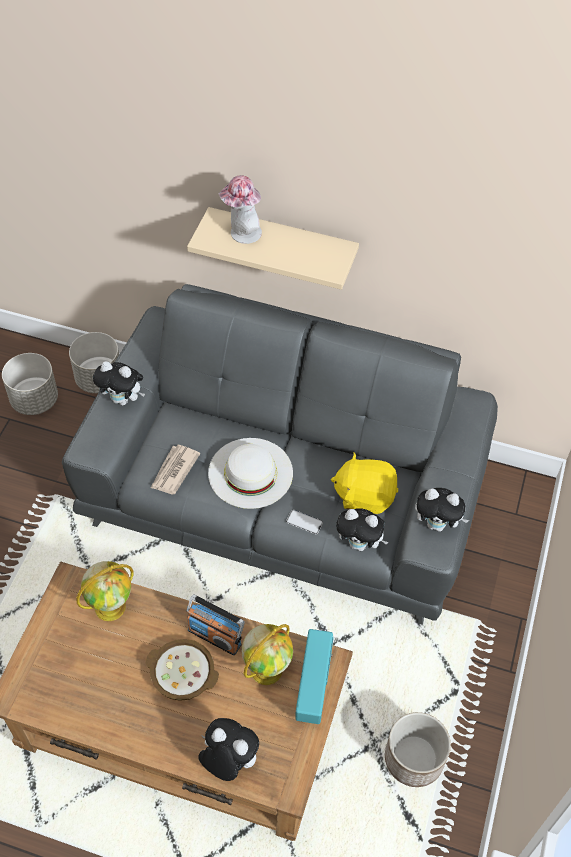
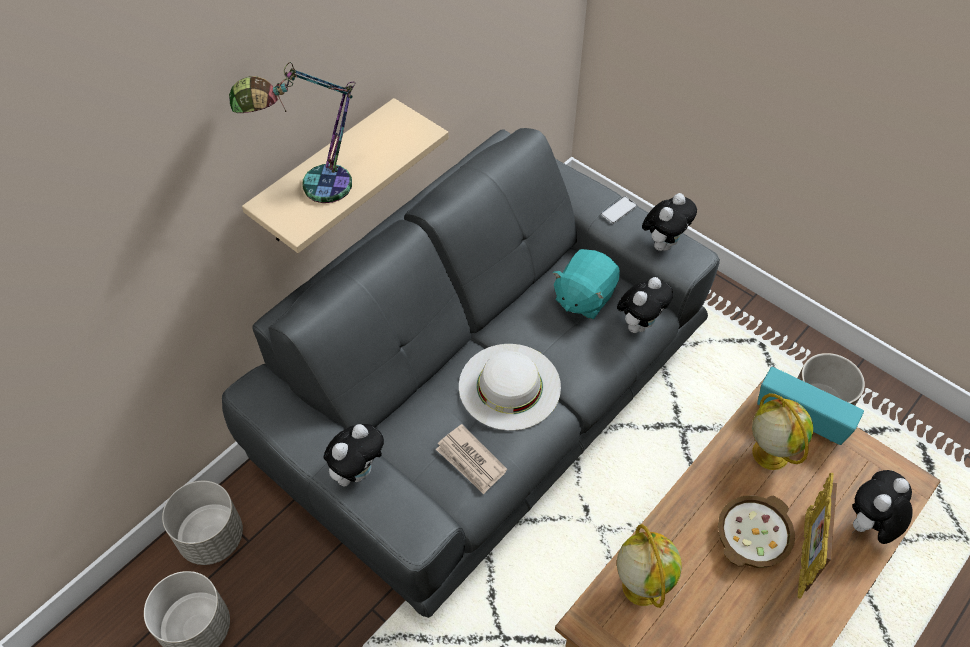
camera: 65 degrees left, 0 degrees up
(180, 716) = (804, 555): none -> picture frame
(215, 636) = (716, 488): radio -> none
(242, 234) = (312, 189): hat -> table lamp
(304, 522) = (595, 360): phone -> phone (618, 210)
(364, 495) = (583, 297): yellow plush toy -> turquoise plush toy

